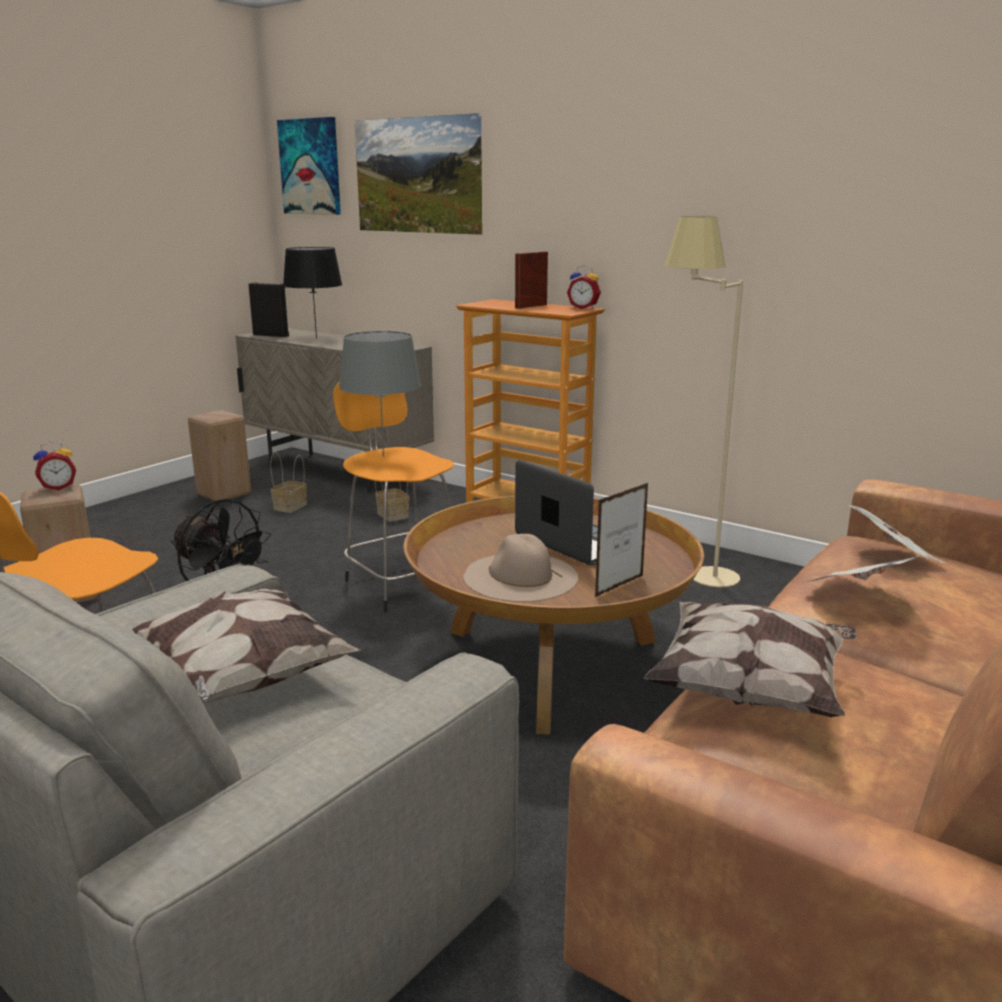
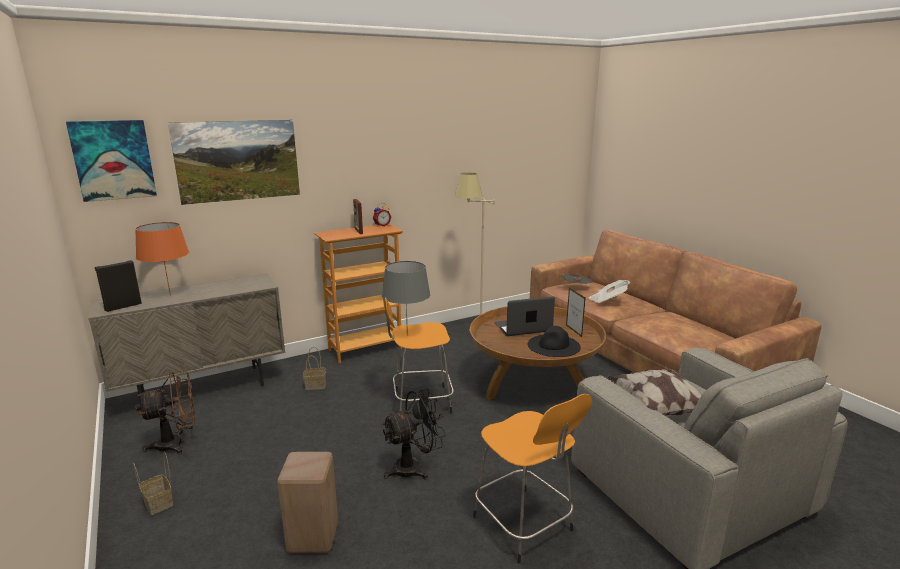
camera: 65 degrees left, 0 degrees up
(58, 487) = (294, 460): alarm clock -> none
(224, 494) = (177, 443): beige stool -> brown fan
(290, 507) = (250, 418): basket -> basket (159, 503)
(316, 338) = (170, 295): black table lamp -> orange table lamp
(520, 576) = (553, 345): beige hat -> black hat
(751, 690) = (668, 331): pillow -> none

